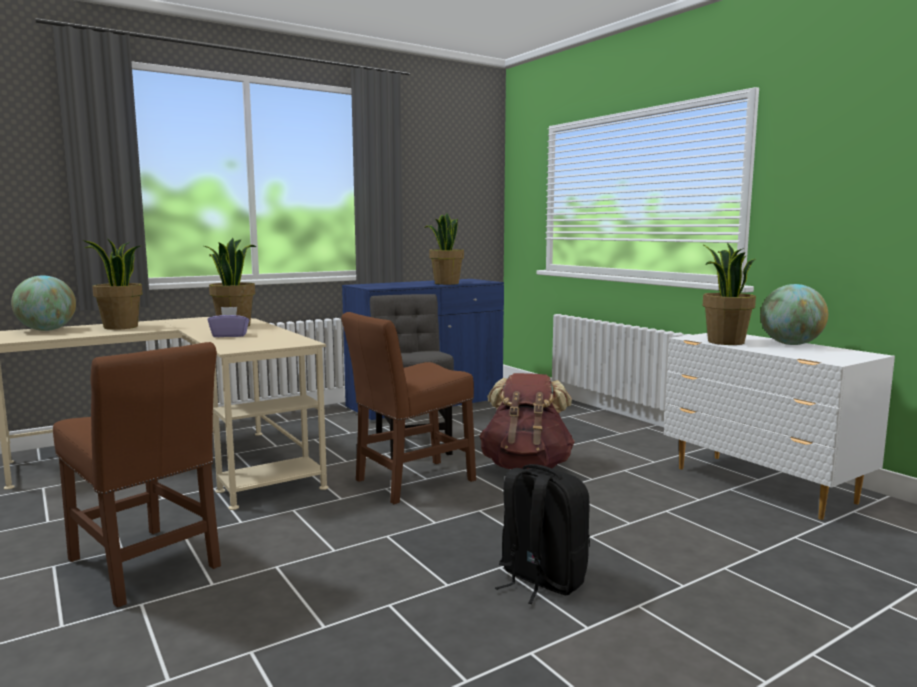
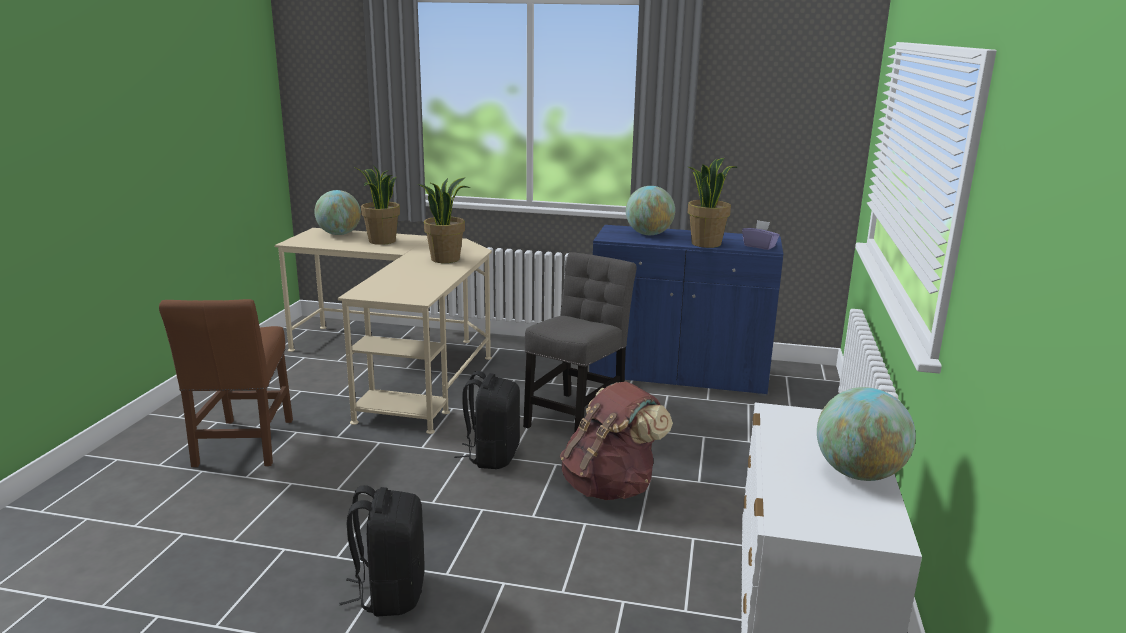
camera: 45 degrees right, 10 degrees up
(230, 335) = (406, 273): purple tissue box -> purple tissue box (759, 246)
(393, 284) = (649, 234): none -> globe
(410, 482) = (492, 456): brown chair -> black backpack
(725, 342) = (788, 435): potted plant -> none

